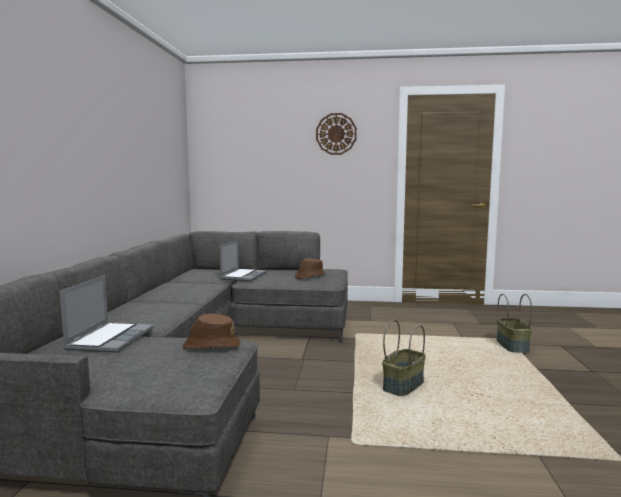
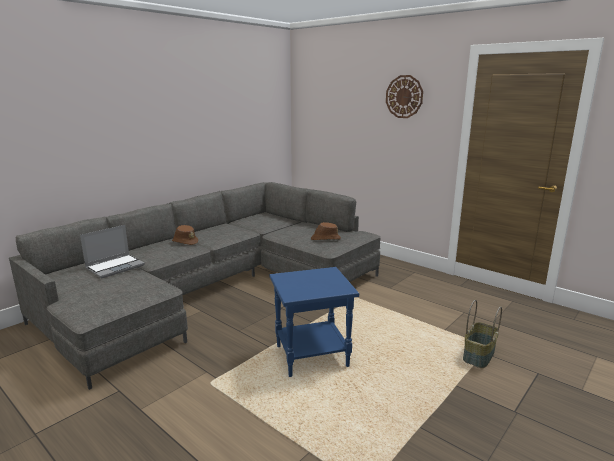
camera: 35 degrees right, 10 degrees up
(211, 346) = (145, 288): brown hat -> brown hat (185, 242)
(243, 276) = (281, 227): laptop -> none
(403, 385) = (312, 355): basket -> blue side table

